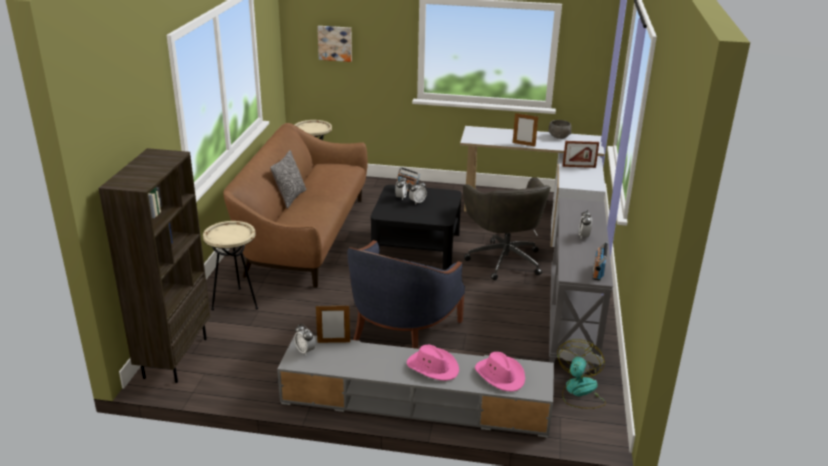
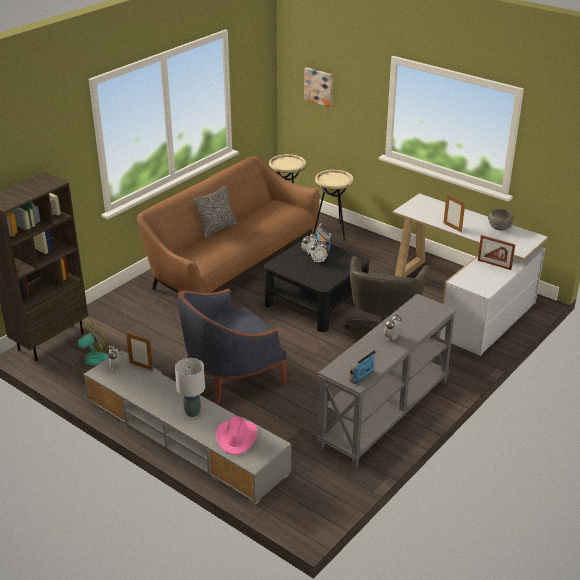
camera: 30 degrees right, 5 degrees up
(236, 302) = (129, 309): beige side table -> beige side table (332, 232)
(433, 367) = (193, 412): pink hat -> grey table lamp
(579, 392) = (321, 478): fan -> fan (91, 362)

